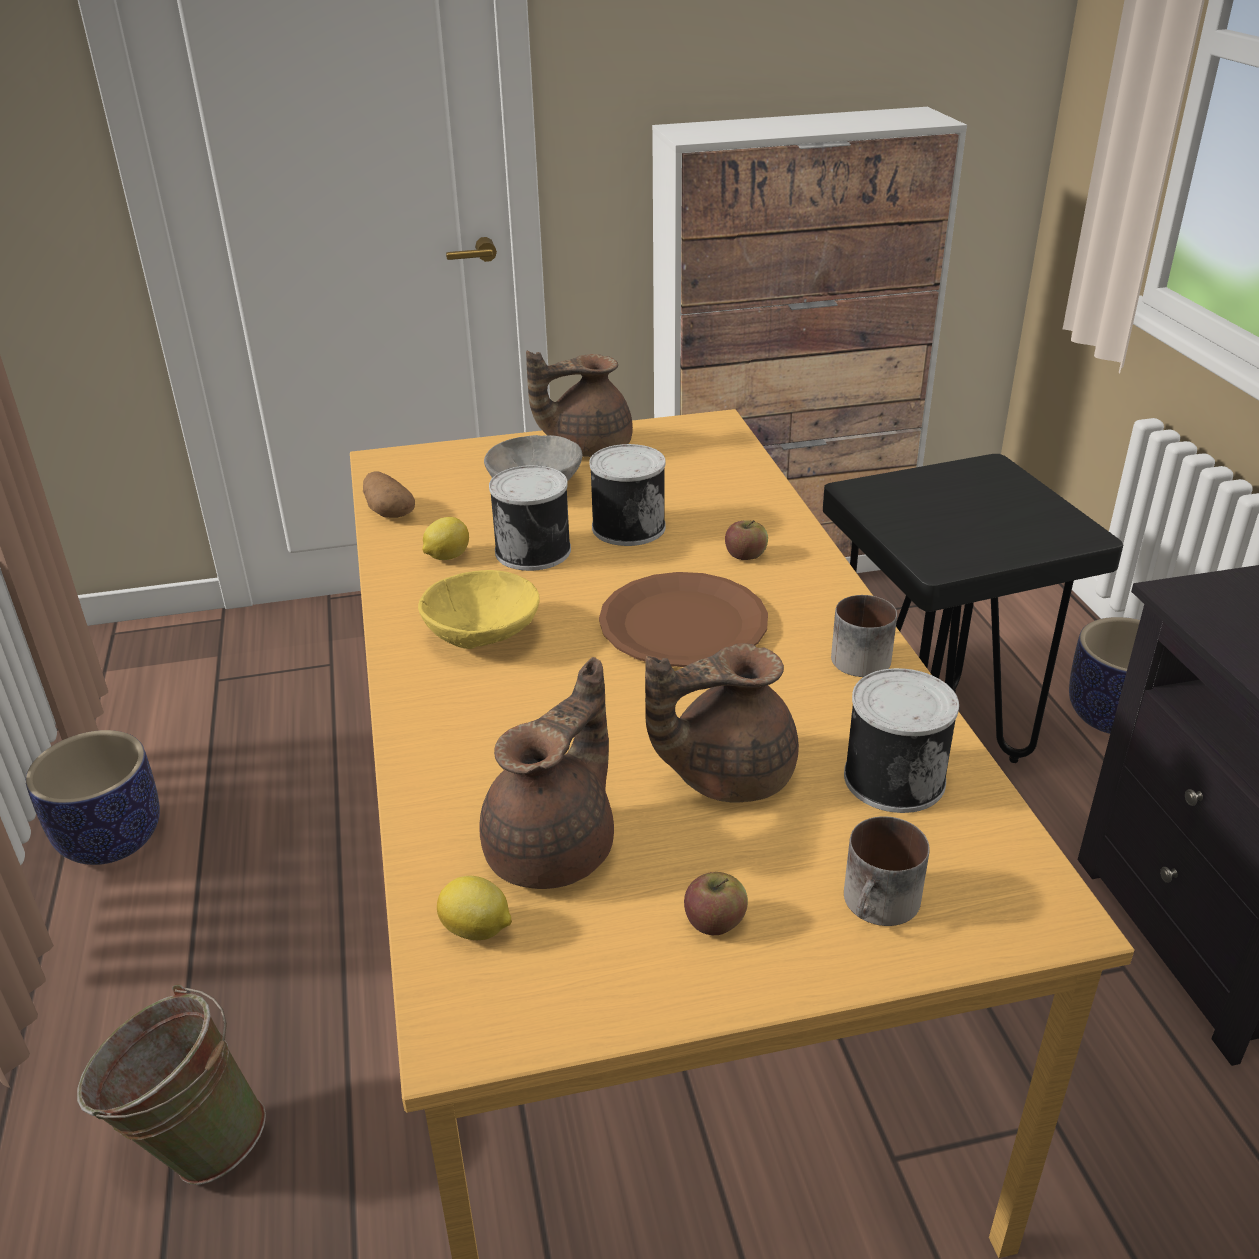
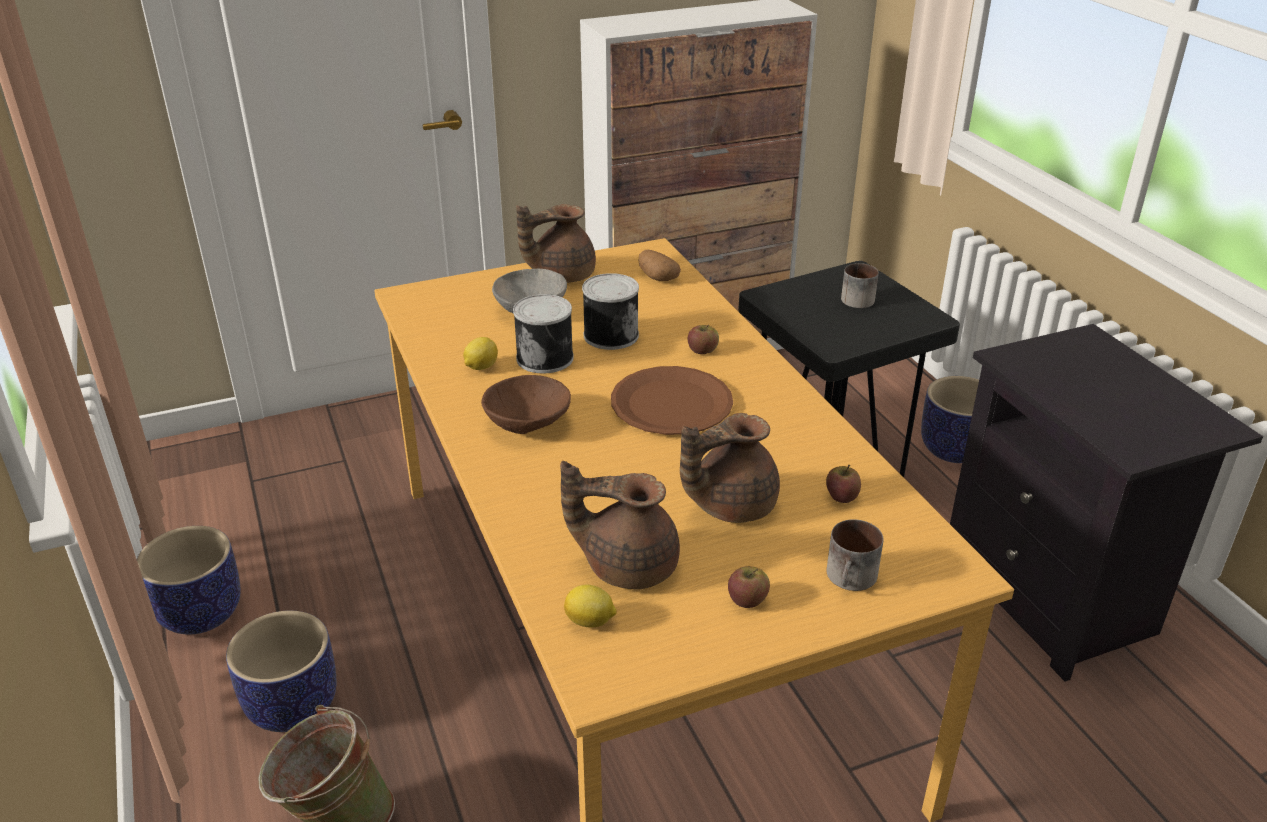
camera: 10 degrees left, 0 degrees up
(184, 971) = (292, 705): none -> planter
(388, 512) = (423, 336): potato -> potato (657, 277)
(484, 636) = (529, 424): yellow bowl -> brown bowl
(555, 849) = (627, 564): brown teapot -> brown teapot turned 105 degrees counterclockwise
(857, 655) = (798, 416): mug -> mug (854, 298)
(893, 777) = (841, 496): can -> apple

